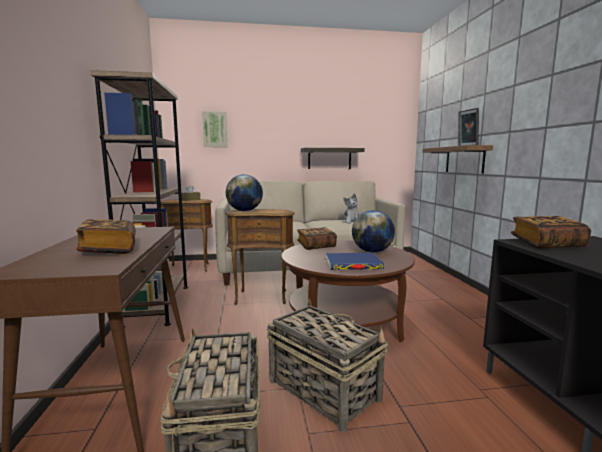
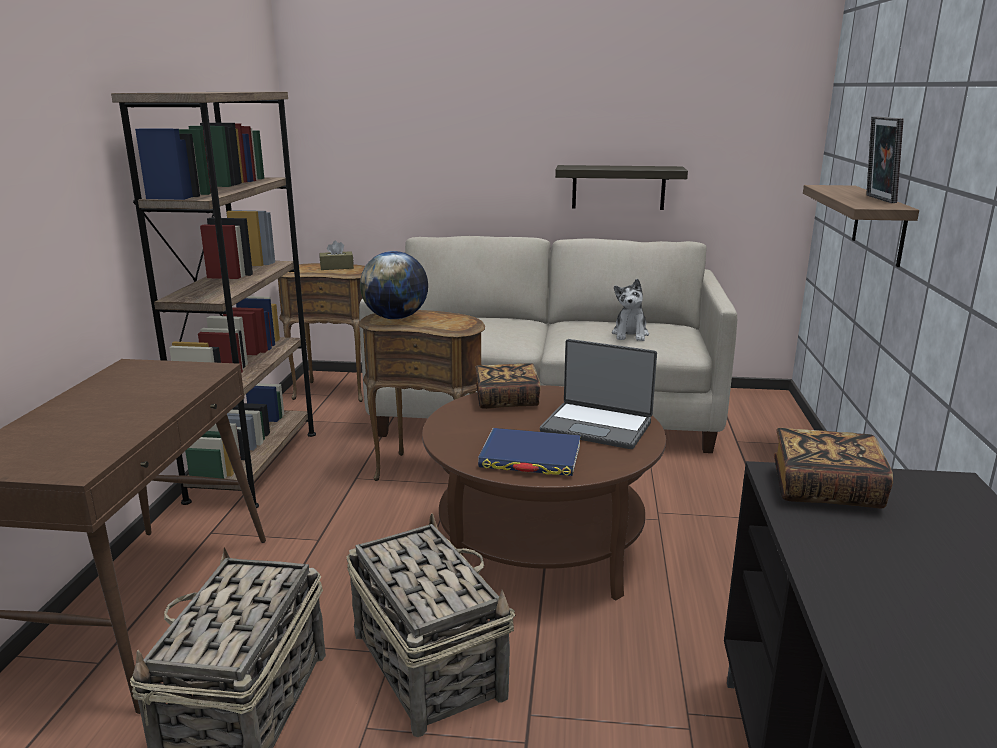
camera: 15 degrees right, 10 degrees up
(109, 249) = (108, 423): book -> none
(215, 129) = (387, 127): picture -> none
(372, 251) = (597, 426): globe -> laptop

